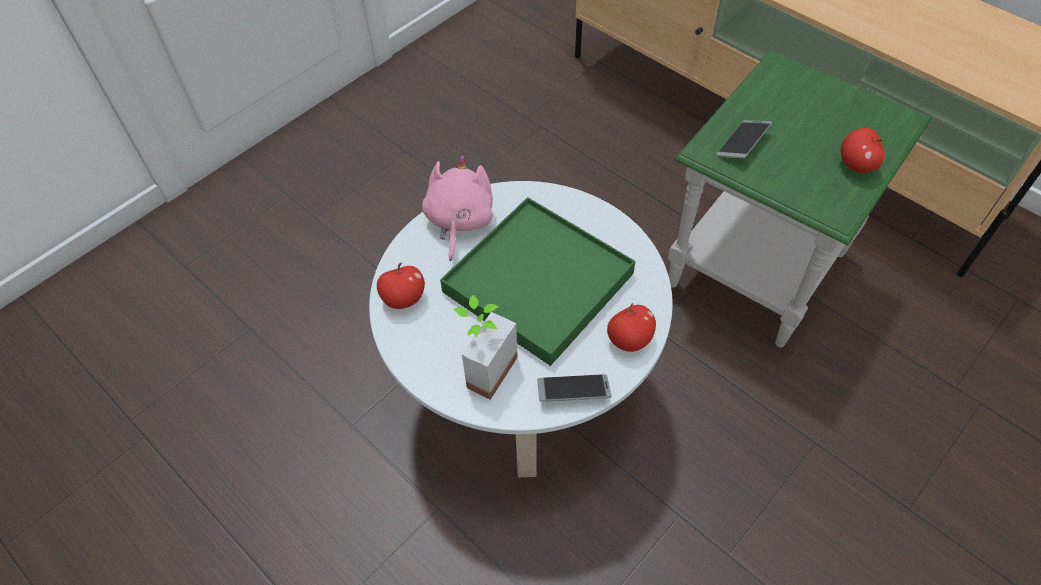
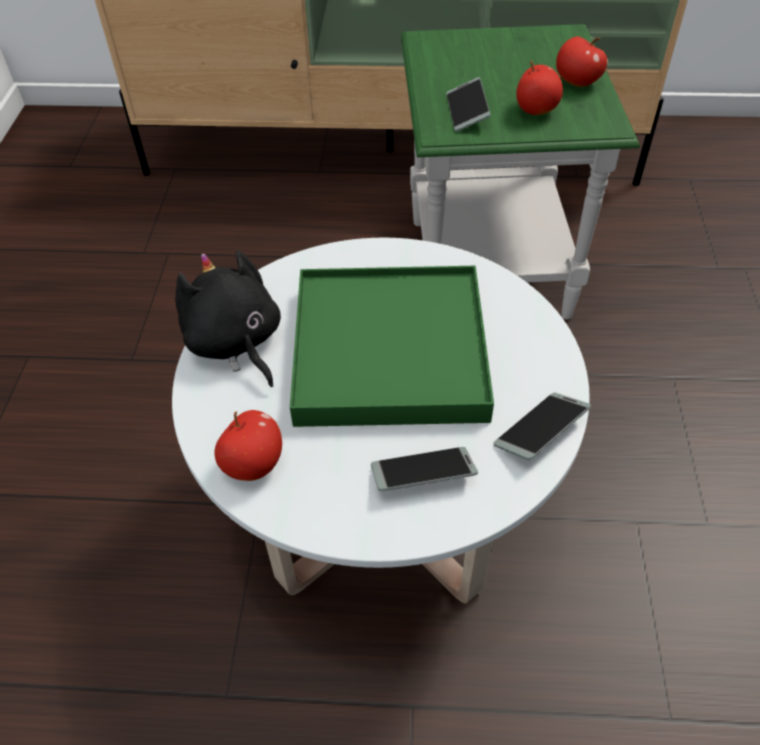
camera: 40 degrees left, 5 degrees down
(459, 221) = (235, 343): pink plush toy -> black plush toy
(482, 368) = (423, 475): potted plant -> phone
(629, 340) = (537, 346): apple -> apple (536, 110)

